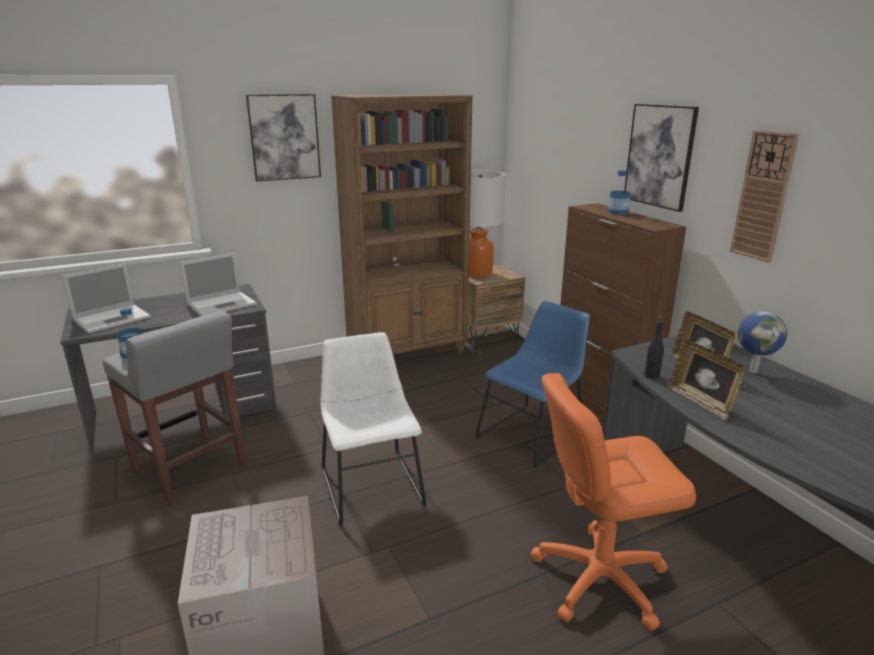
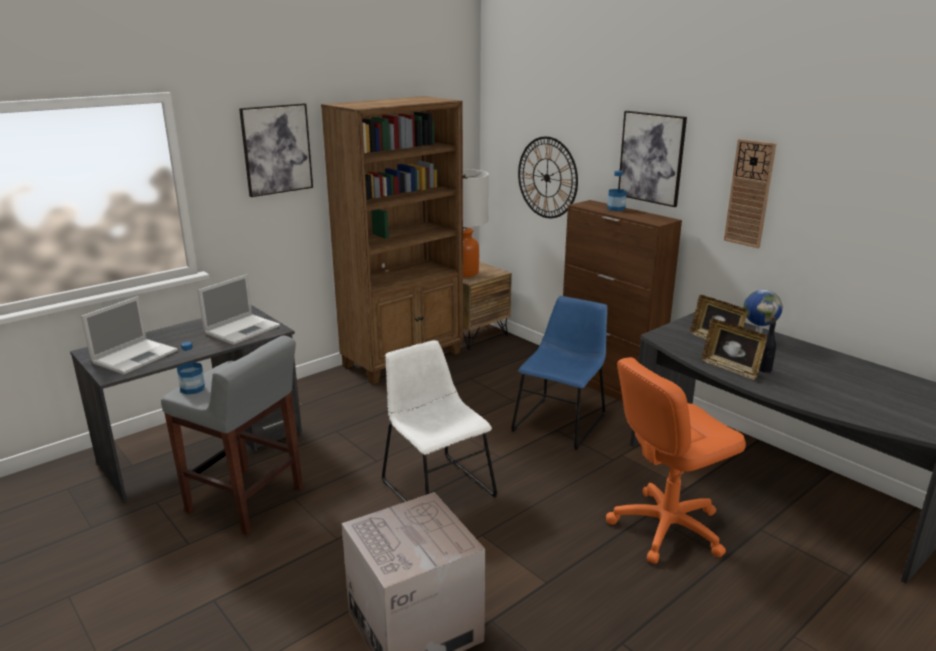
camera: 15 degrees left, 0 degrees up
(560, 180) = (547, 177): none -> wall clock
(651, 376) = (683, 352): black bottle -> black bottle (764, 370)

